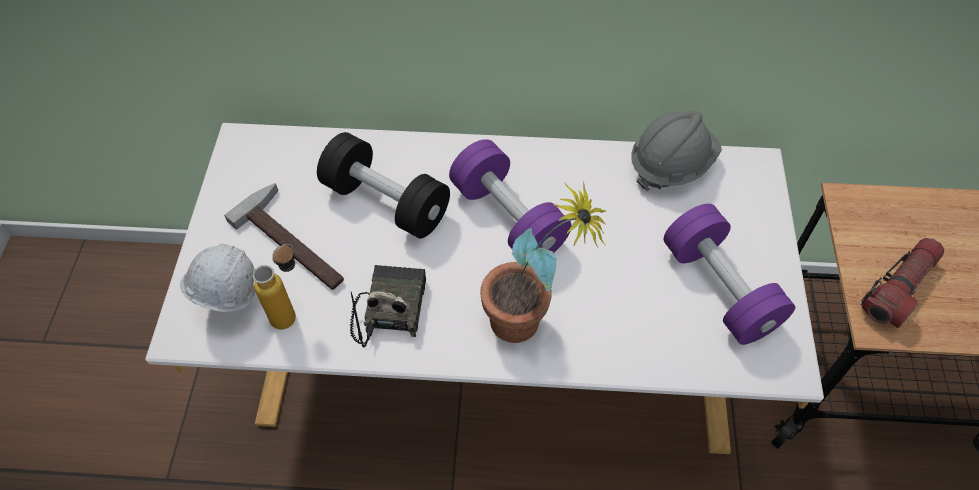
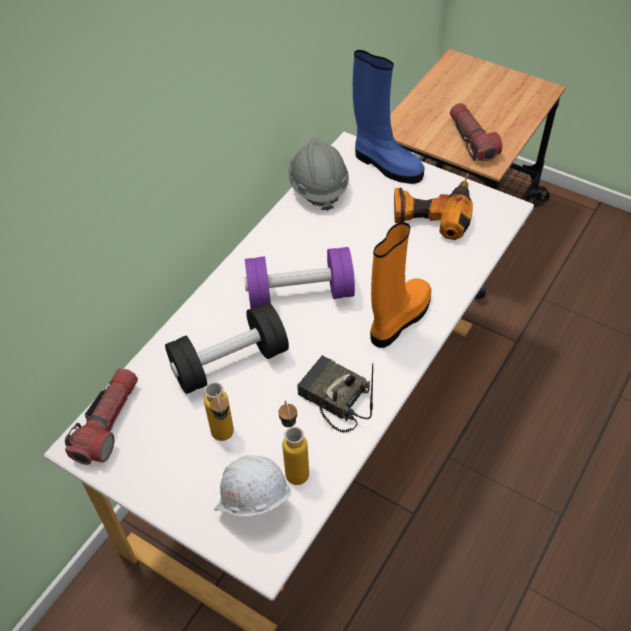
camera: 60 degrees left, 5 degrees down
(272, 147) = (108, 423): none -> flashlight
(296, 241) = (225, 440): hammer -> bottle
(530, 324) = (398, 319): potted plant -> orange boot
(719, 289) = (432, 211): purple dumbbell -> power drill
(758, 211) = (386, 165): none -> blue boot

